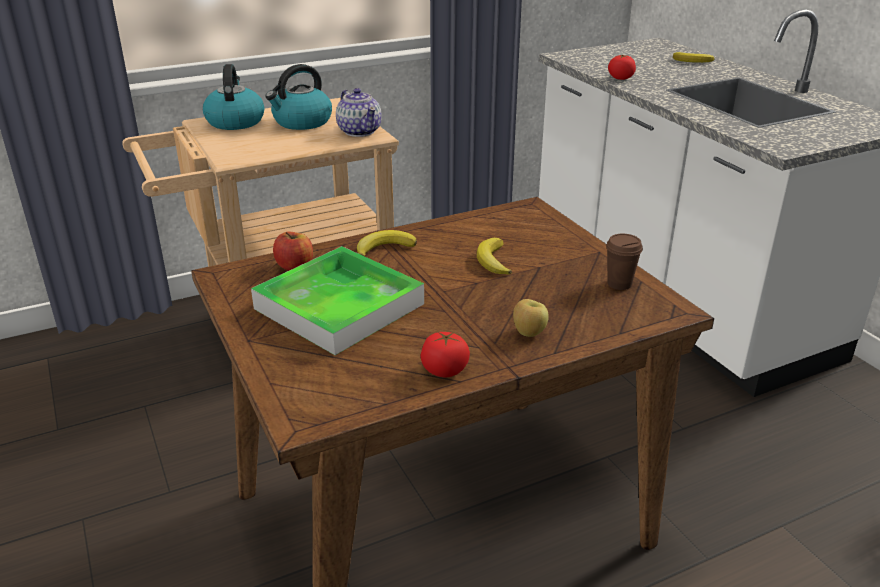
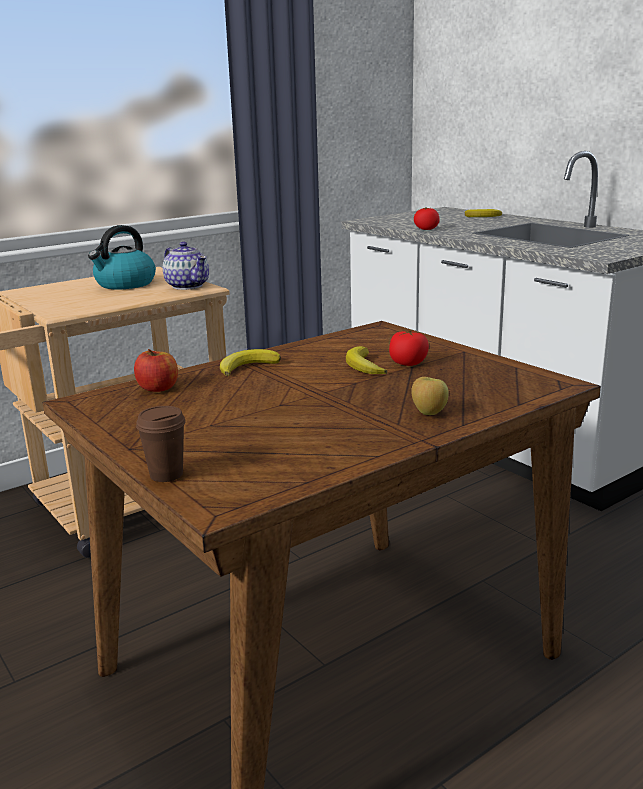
camera: 10 degrees left, 10 degrees down
(235, 121) = (54, 288): kettle -> none
(339, 306) = (220, 413): tray -> none
(444, 370) = (357, 449): tomato -> tomato (408, 363)
(619, 284) = (496, 371): brown cup -> brown cup (166, 475)

